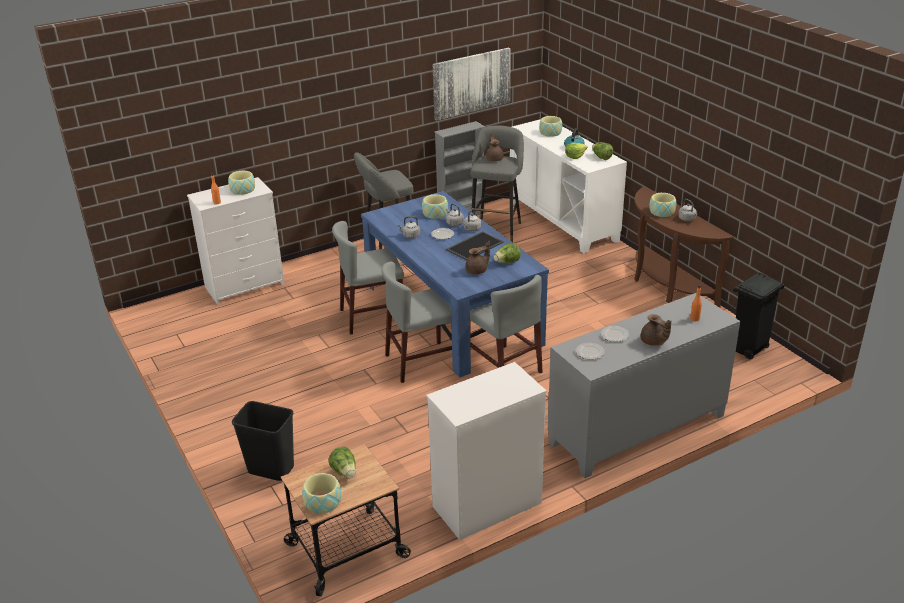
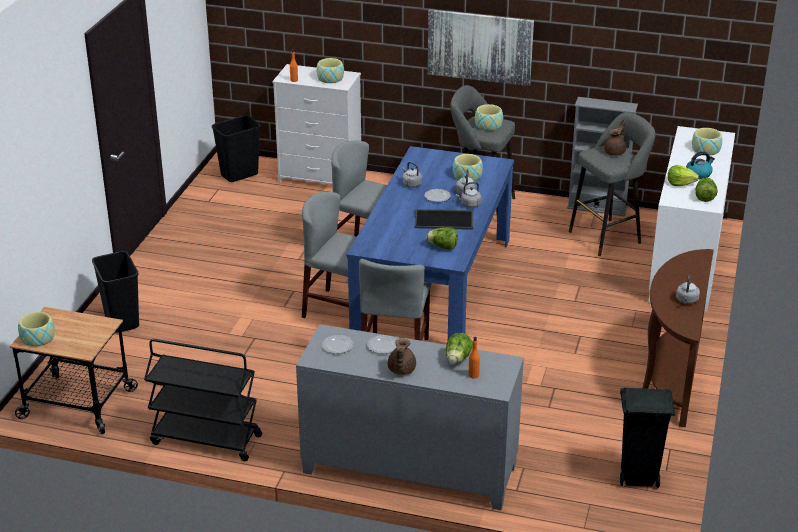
camera: 45 degrees right, 0 degrees up
(176, 315) = (239, 175): none -> black trash can
(345, 472) = (80, 329): lettuce -> lettuce (457, 359)
(471, 83) = (638, 56): picture -> picture (480, 47)
(477, 271) = (406, 240): brown teapot -> none
(486, 505) = (205, 440): white dresser -> black cart
(662, 211) = (676, 281): bowl -> bowl (488, 125)

